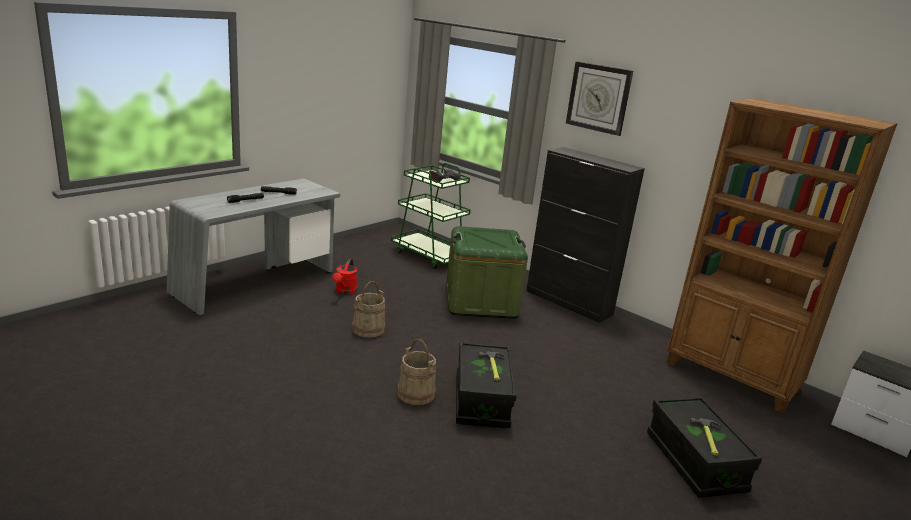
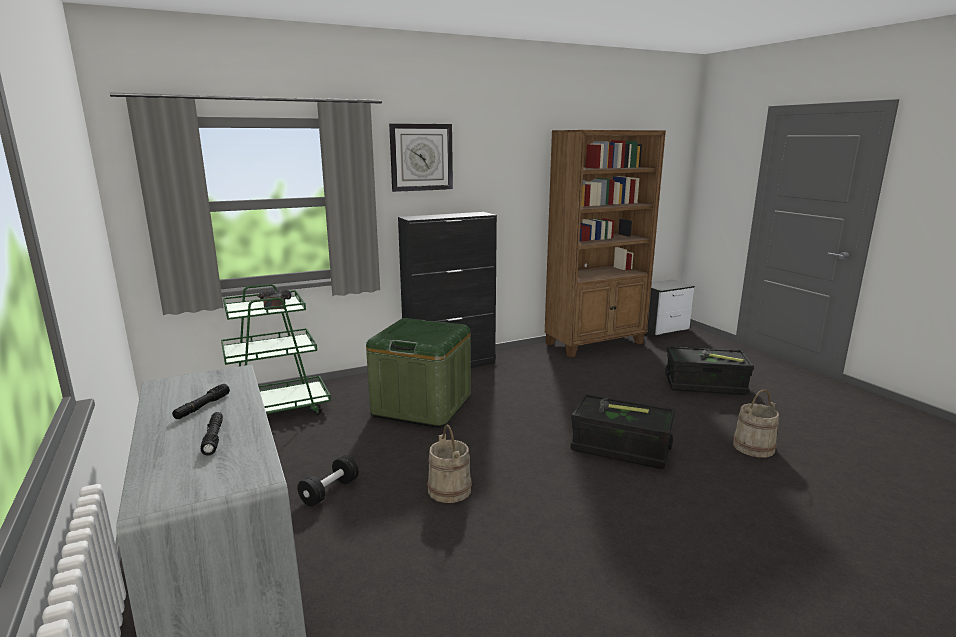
camera: 65 degrees left, 5 degrees down
(345, 291) = (329, 491): red watering can -> black dumbbell
(415, 394) = (606, 483): beige bucket -> beige bucket (753, 447)

